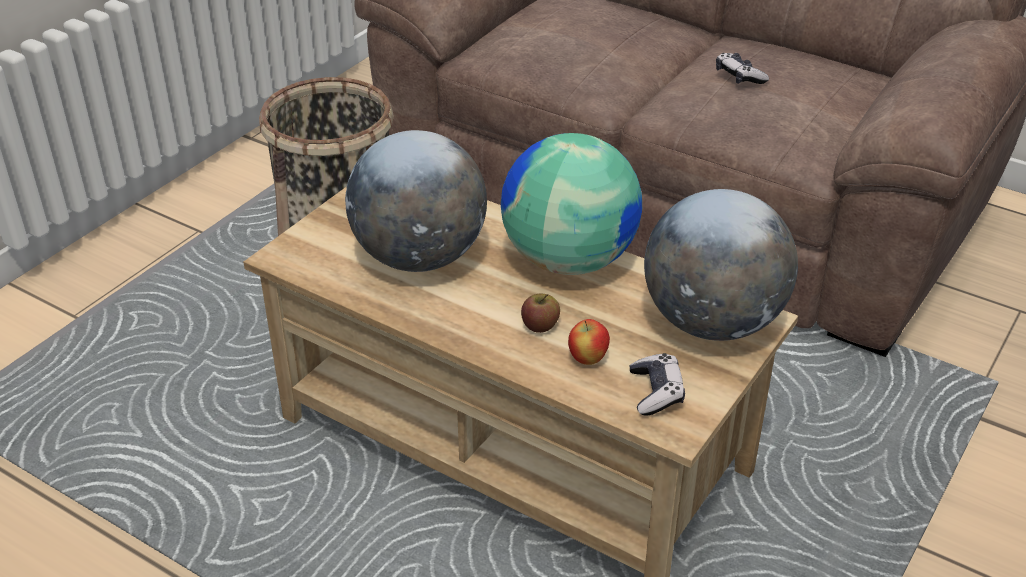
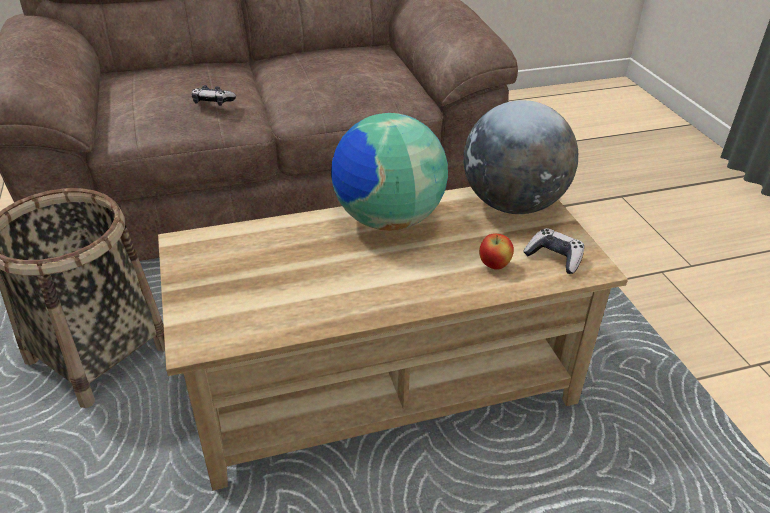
camera: 50 degrees left, 0 degrees up
(420, 258) = (297, 276): globe -> none
(540, 325) = (438, 265): apple -> none
(739, 76) = (315, 73): game controller -> game controller (213, 102)

